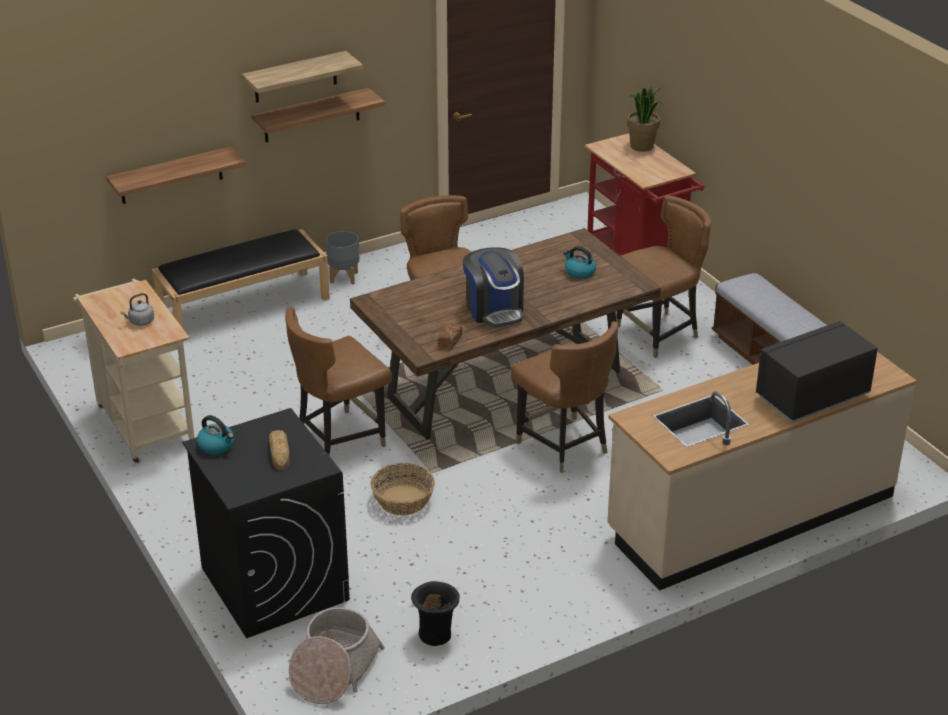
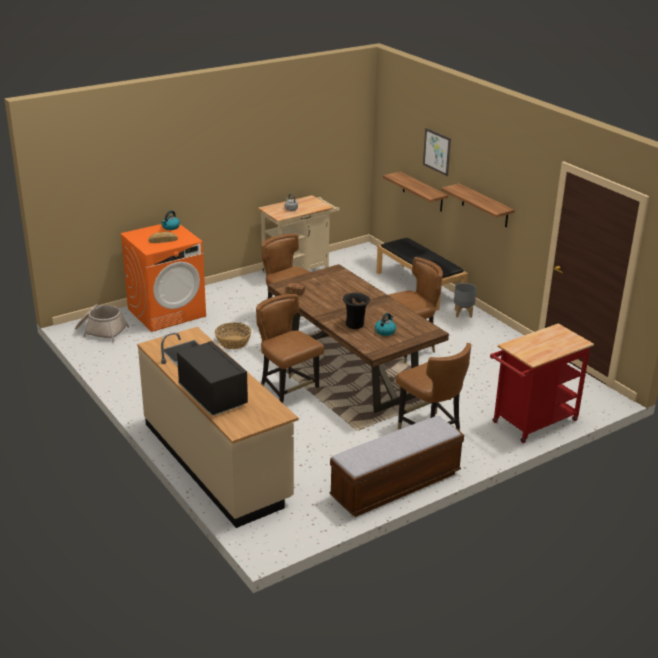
camera: 85 degrees right, 5 degrees down
(191, 95) = (437, 151): none -> picture
(274, 583) = (167, 312): black washing machine -> orange washing machine
(295, 77) = (481, 175): shelf -> none
(435, 634) = (121, 356): black vase -> black vase (355, 325)
(494, 310) = (332, 304): coffee machine -> none
(563, 446) = (288, 392): brown chair -> brown chair turned 90 degrees clockwise
(642, 146) = (567, 345): potted plant -> none

